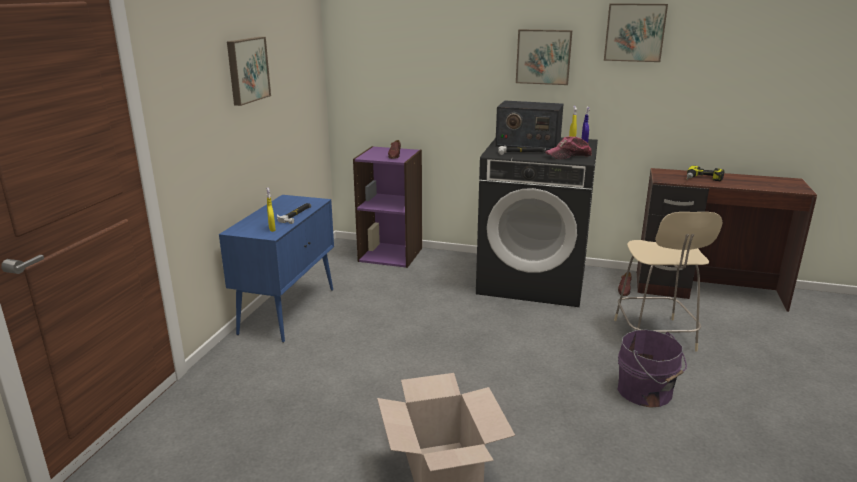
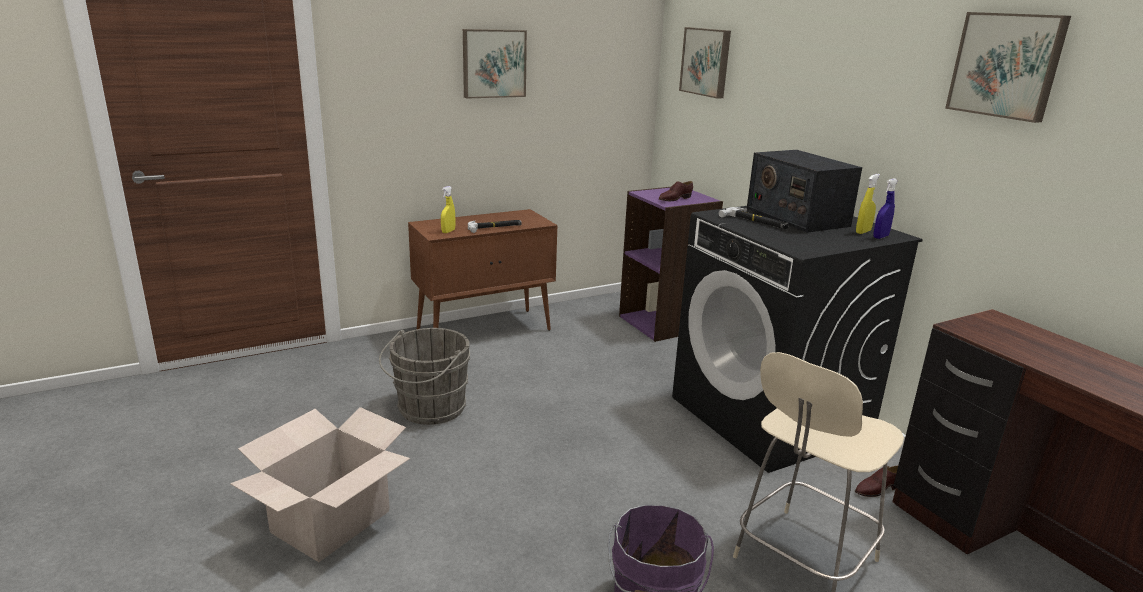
camera: 45 degrees right, 0 degrees up
(288, 310) = (485, 330): blue cabinet -> brown cabinet
(359, 377) = (429, 409): none -> grey bucket
(543, 56) = (871, 93): picture -> picture (706, 62)
(568, 155) = (805, 241): cap -> none
(702, 179) = (1039, 351): power drill -> none

